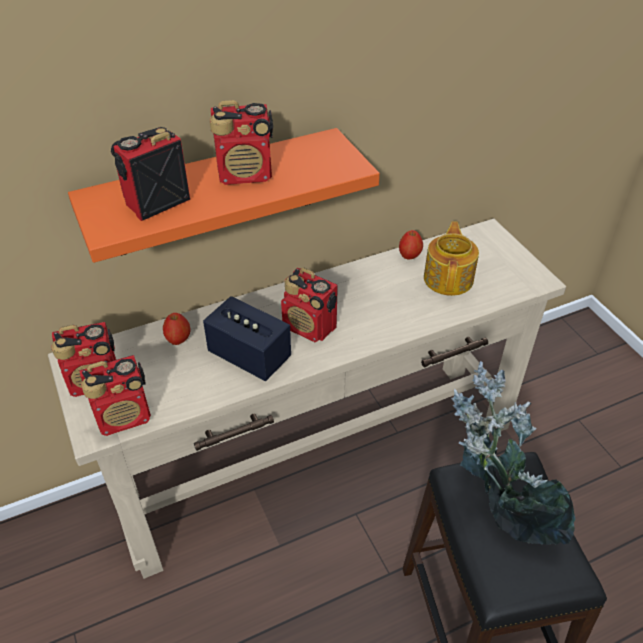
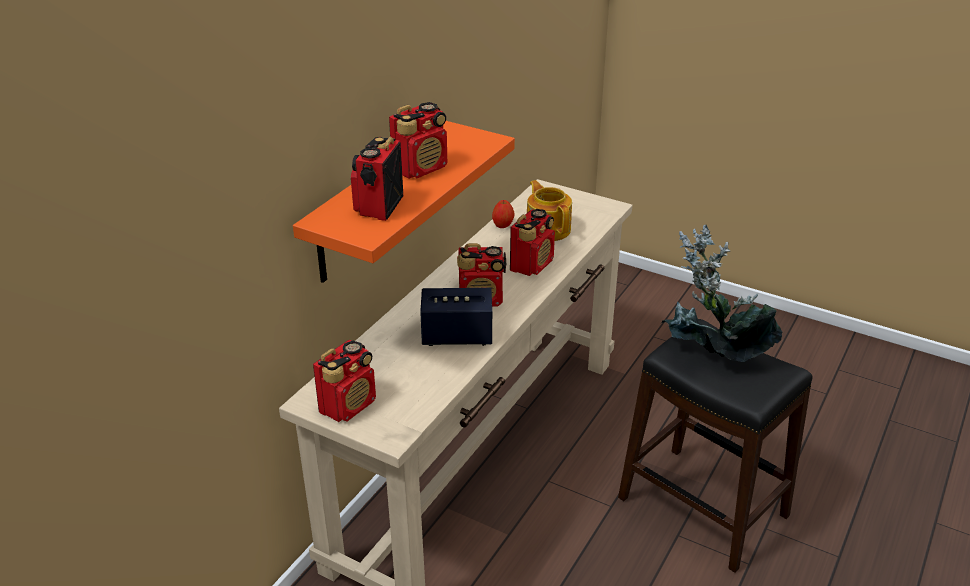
camera: 35 degrees left, 10 degrees down
(124, 417) = (405, 415): radio -> radio (532, 265)
(178, 340) = (385, 350): apple -> none

